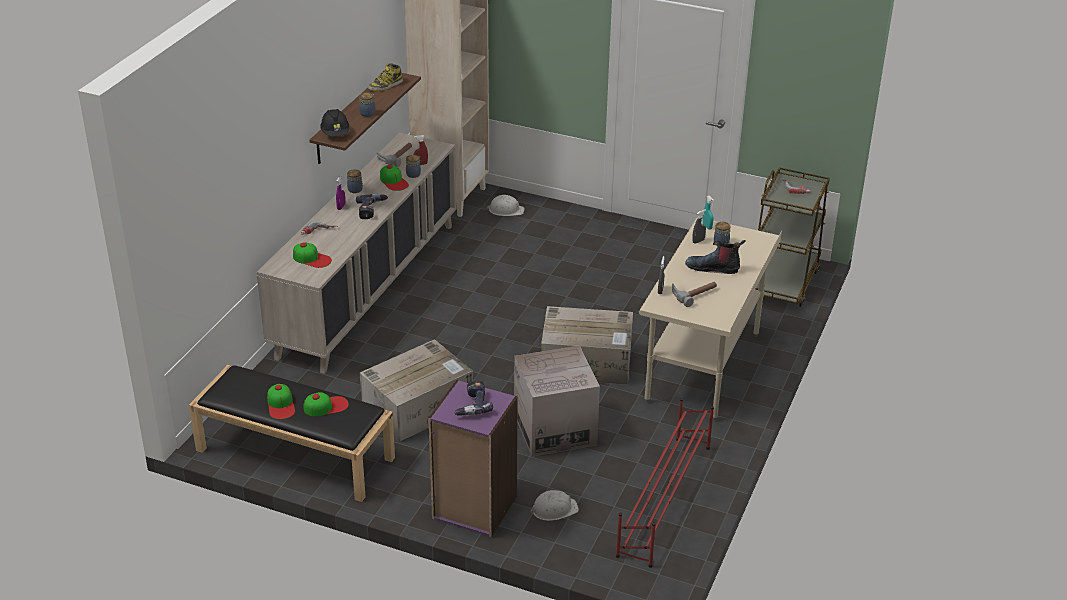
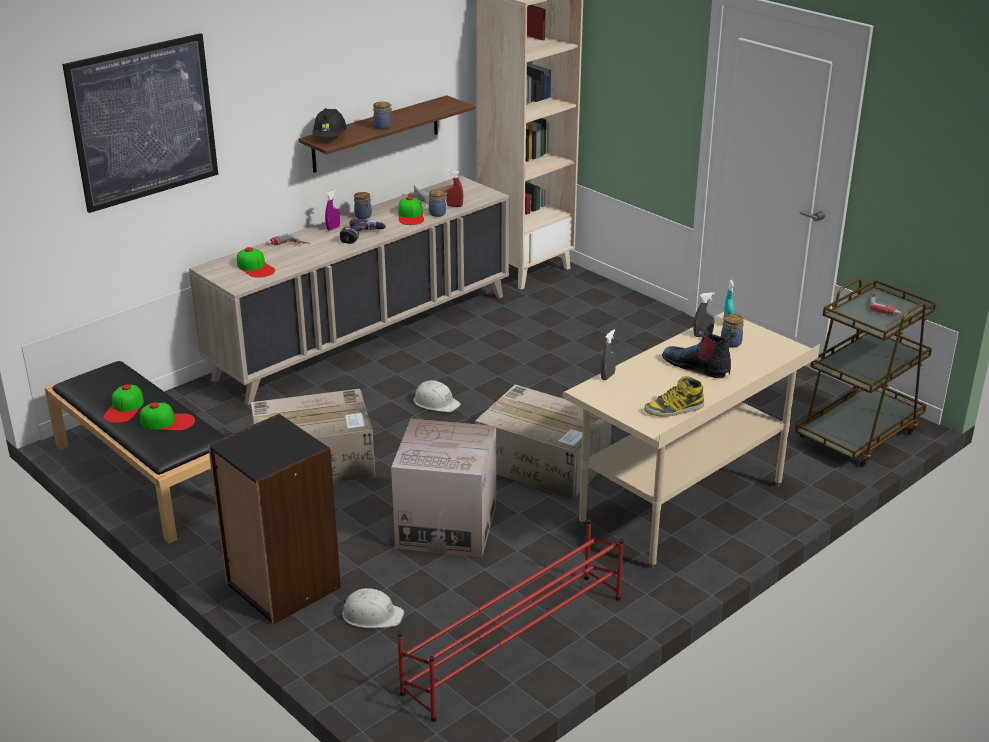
camera: 25 degrees right, 5 degrees down
(226, 162) = (144, 122): none -> picture
(385, 85) = (429, 107): boot -> boot (674, 409)
(471, 405) = (268, 444): power drill -> none
(474, 508) = (282, 586): purple bookcase -> black bookcase
(506, 210) = (575, 293): white hard hat -> white hard hat (436, 402)
(693, 293) = (647, 388): hammer -> none

